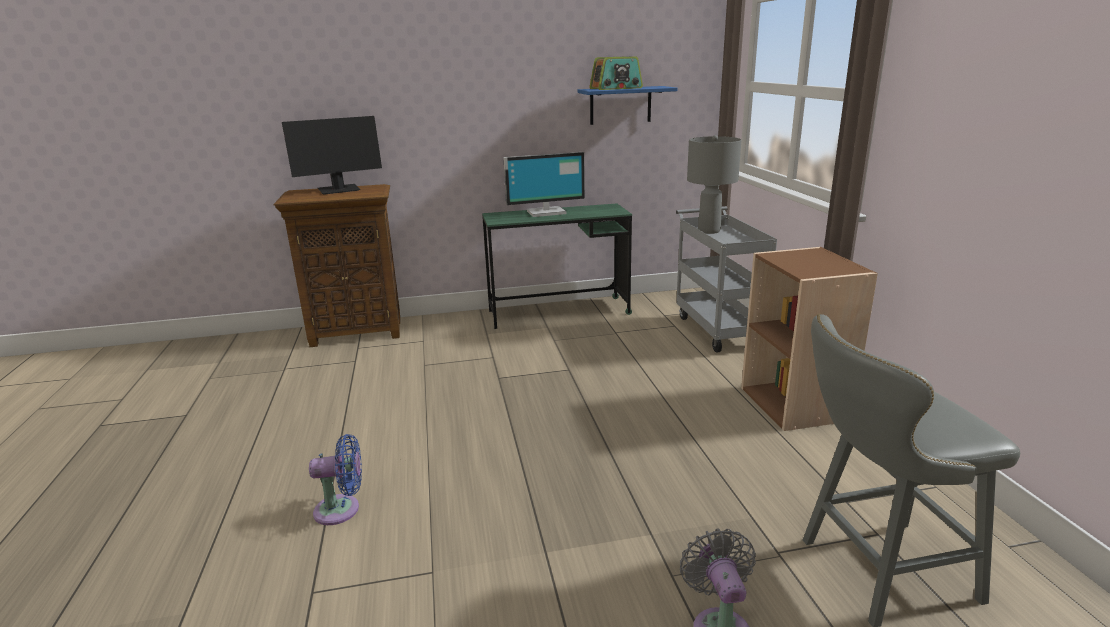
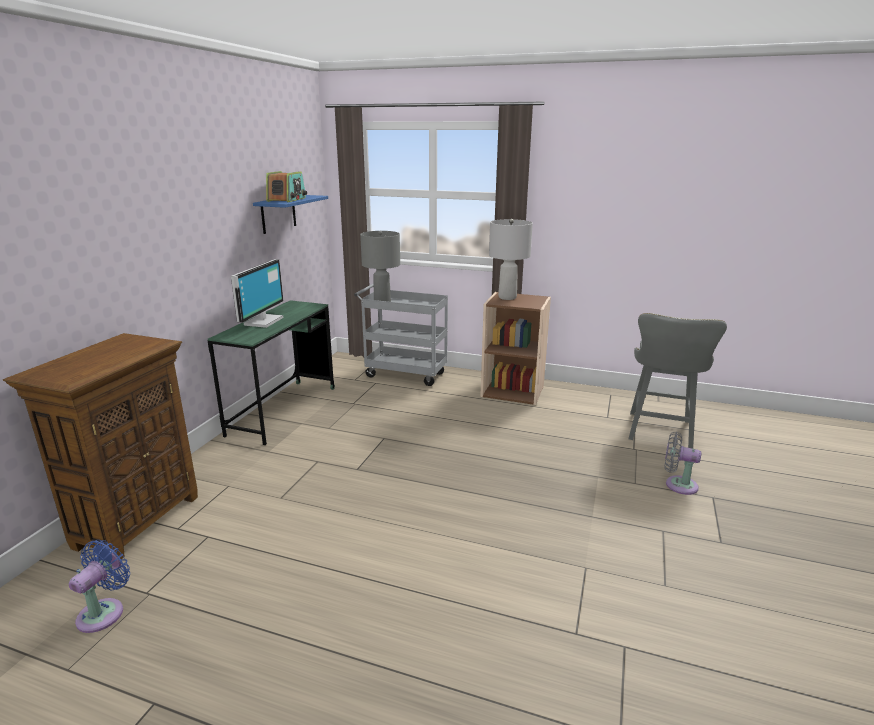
camera: 60 degrees left, 0 degrees up
(339, 190) = (97, 353): monitor -> none
(342, 509) = (479, 597): blue fan -> blue fan (104, 612)
(809, 256) = (507, 297): none -> grey table lamp

